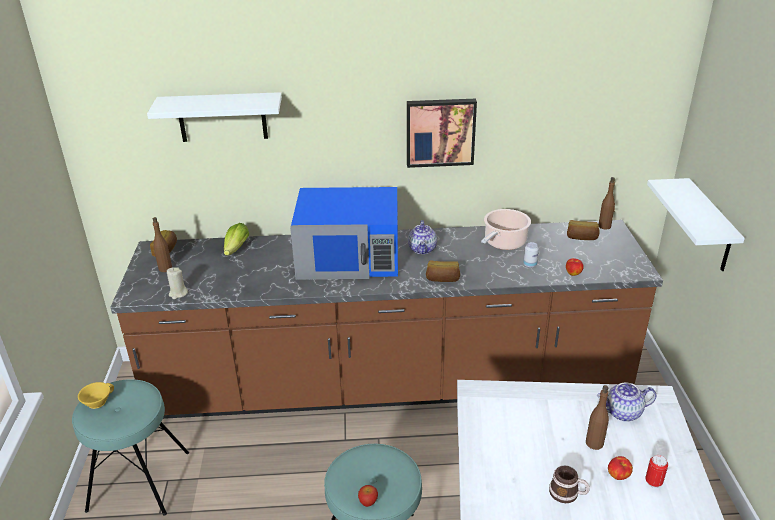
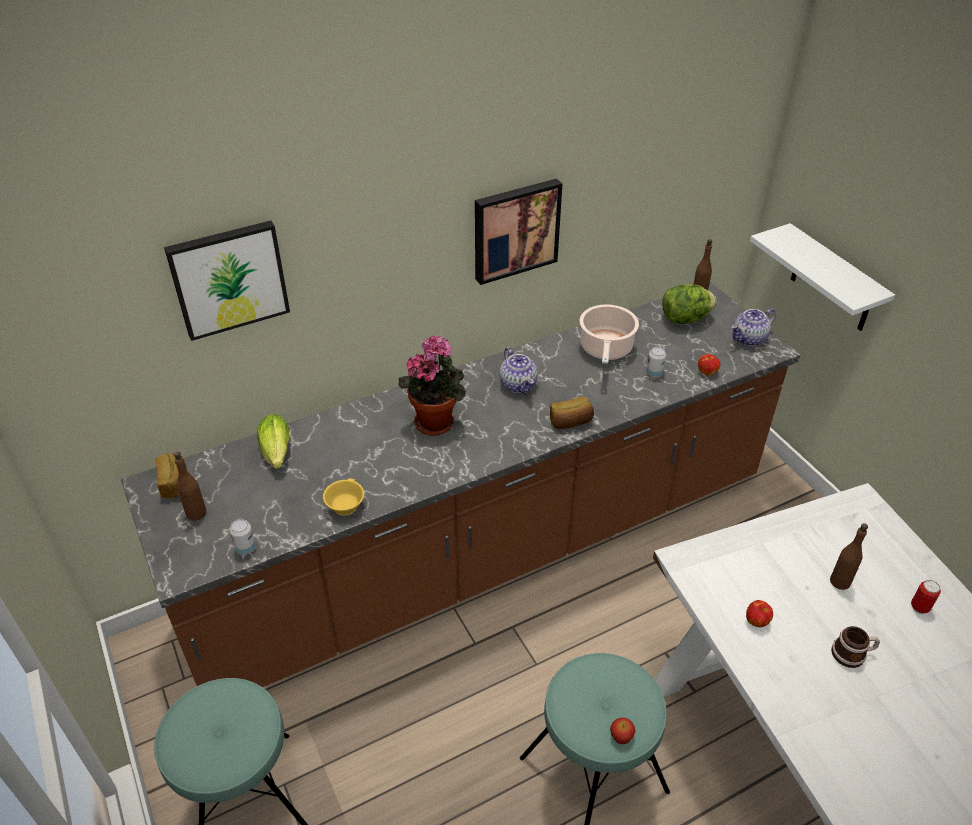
camera: 25 degrees left, 10 degrees up
(97, 401) = (183, 733): yellow cup -> yellow cup (344, 505)
(178, 293) = (245, 548): beige candle -> can
(222, 117) = (228, 278): white shelf -> picture
(349, 256) = (436, 420): blue microwave -> potted plant
(581, 237) = (685, 319): bread -> lettuce
(618, 476) = (885, 613): apple -> apple (757, 621)
(623, 413) = (844, 533): teapot -> teapot (749, 339)

